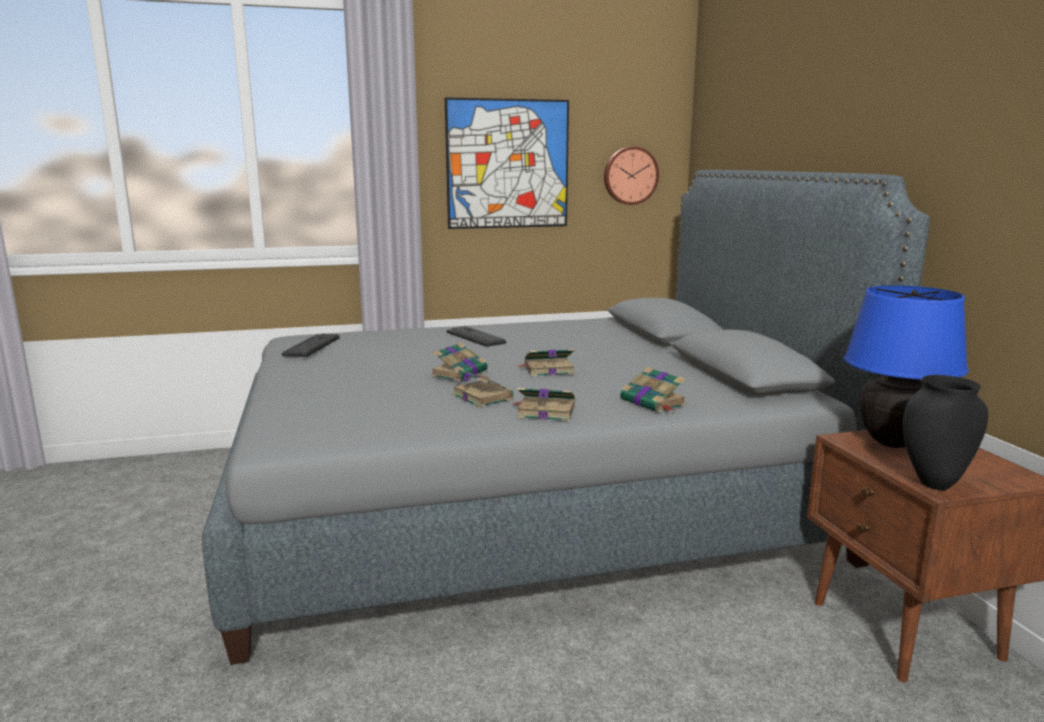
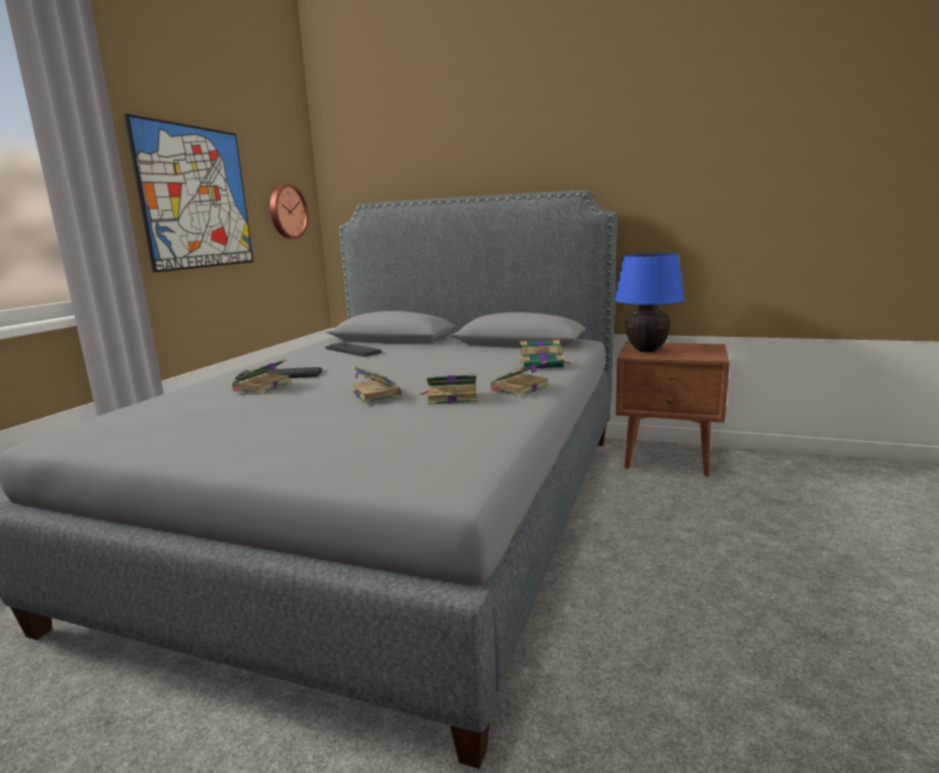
camera: 55 degrees left, 0 degrees up
(312, 346) = (140, 429): keyboard -> keyboard (352, 350)
(547, 370) = (421, 372): book -> book (261, 386)
(933, 483) = (706, 357): black vase -> none

